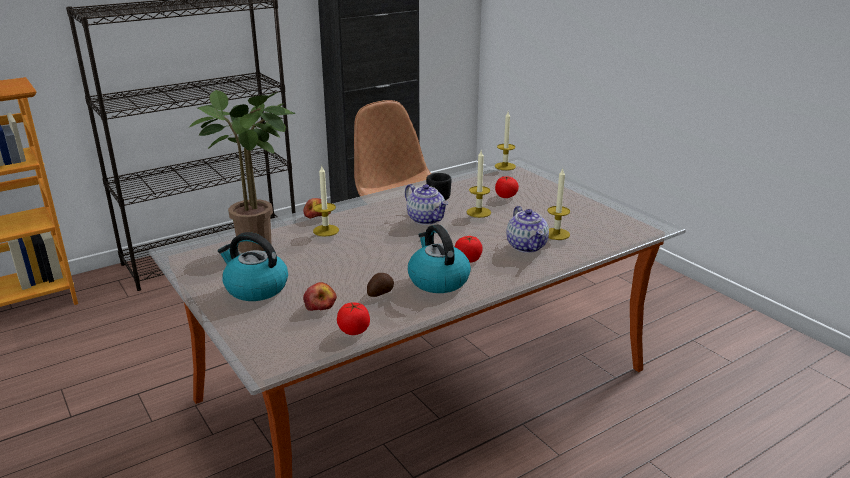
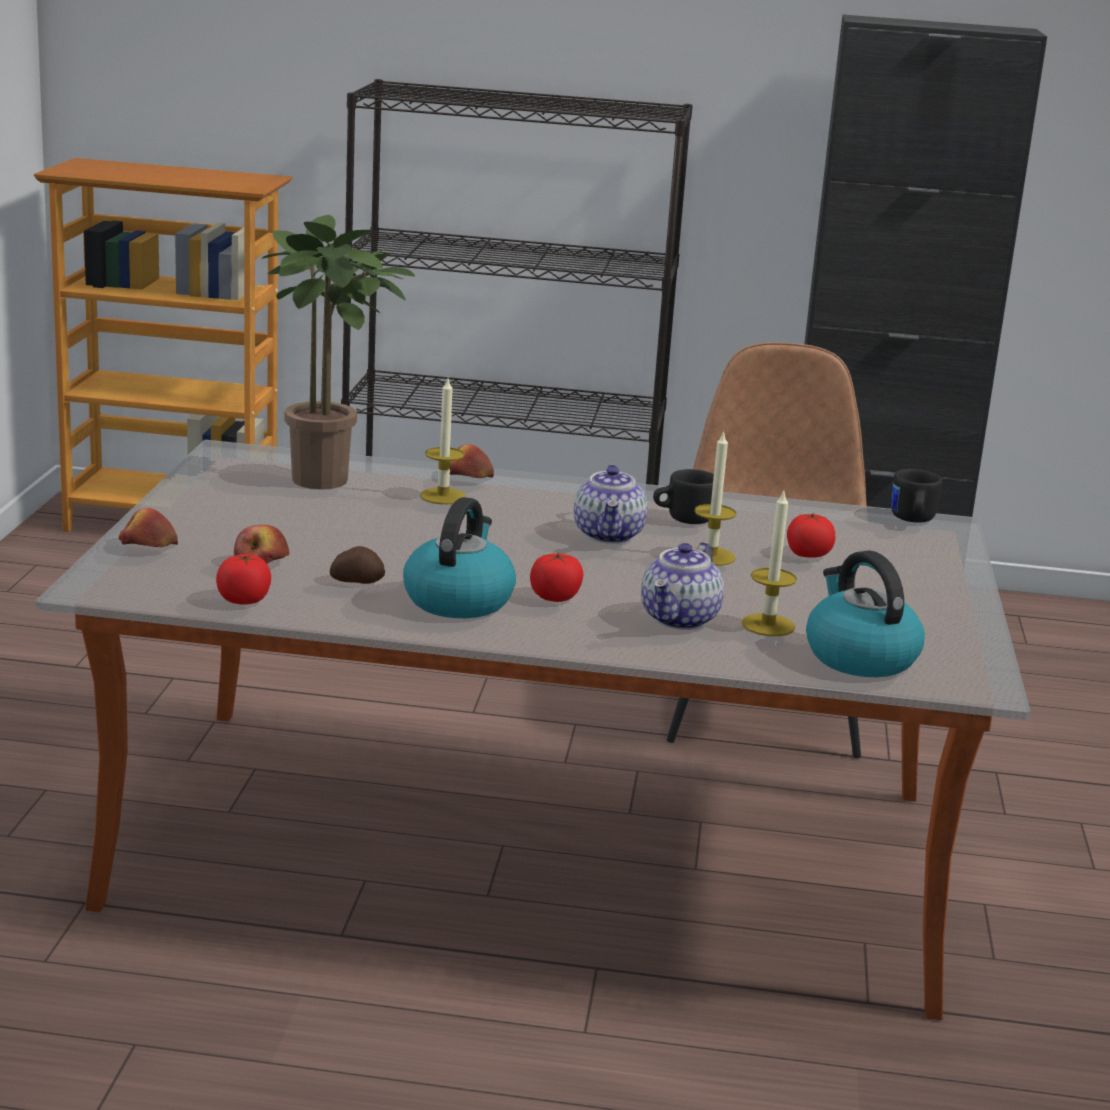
camera: 40 degrees right, 5 degrees down
(247, 325) = (148, 547): none -> apple
(255, 288) = (230, 518): kettle -> kettle (859, 657)
(505, 166) = (912, 520): candle -> black mug

